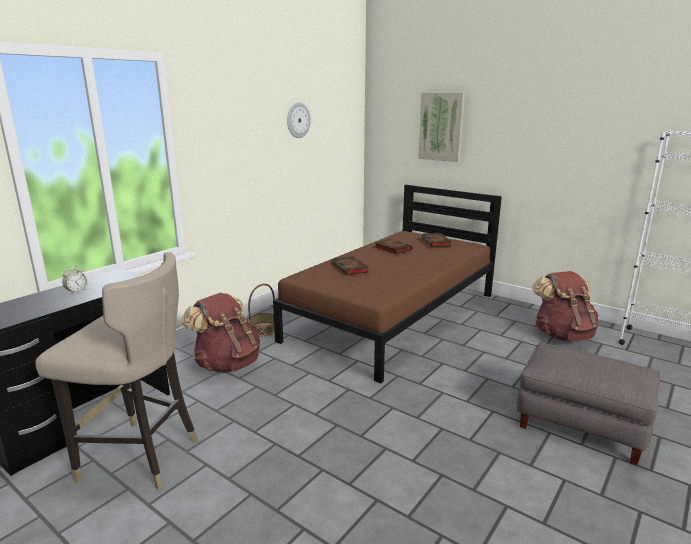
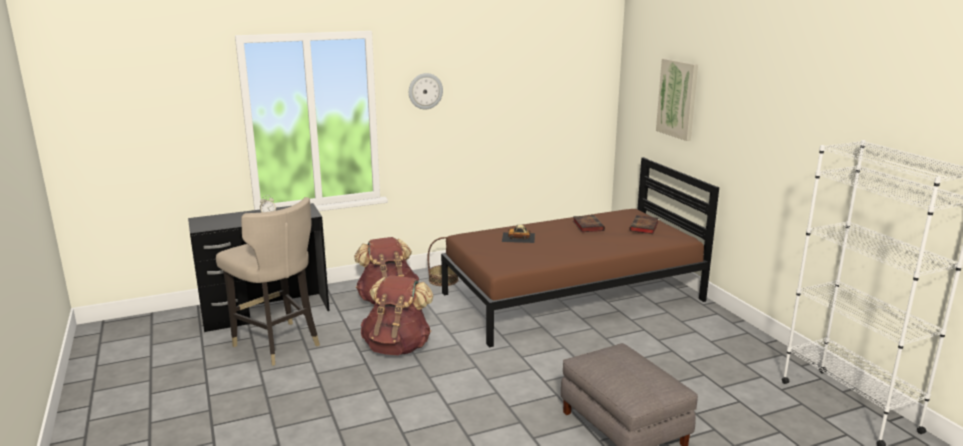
camera: 30 degrees right, 0 degrees up
(298, 120) = (519, 82): wall clock -> wall clock (425, 91)
(350, 268) = (518, 237): book -> toy car
(562, 335) = (728, 357): brown backpack -> brown backpack (397, 347)

